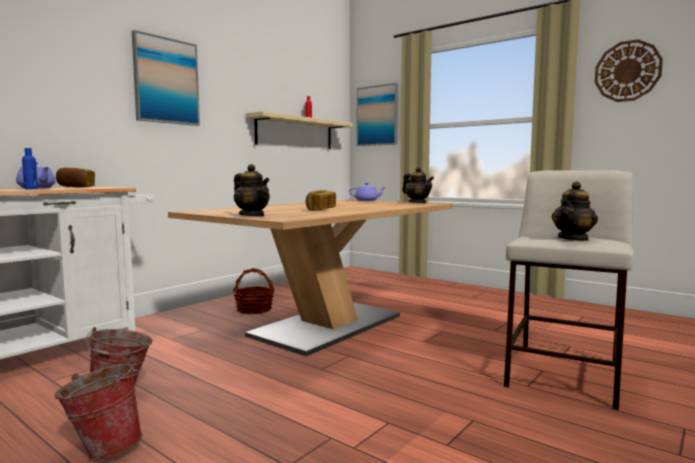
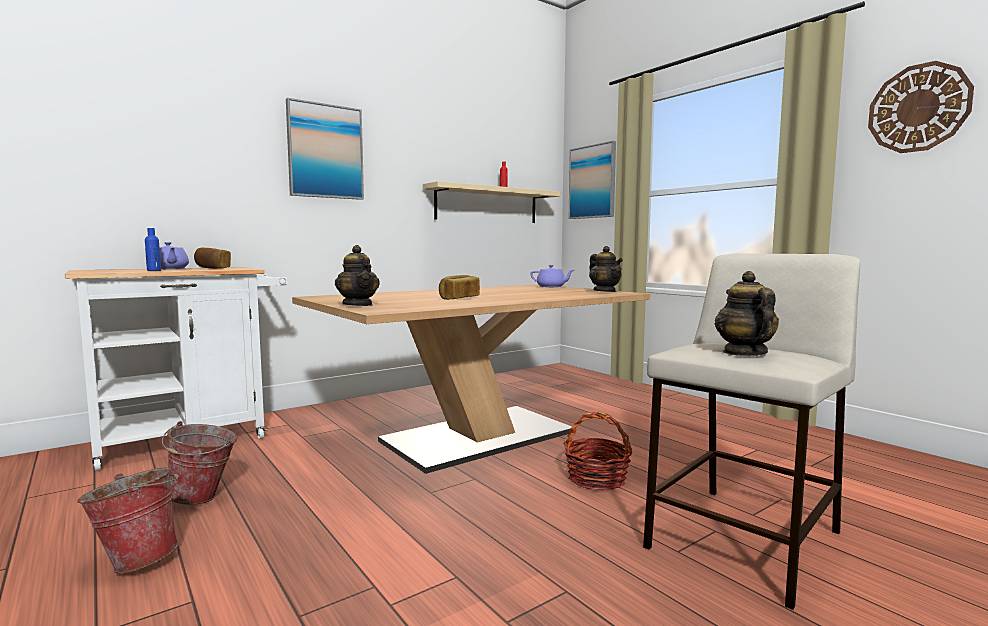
camera: 15 degrees right, 0 degrees up
(254, 309) = (412, 409): basket -> basket (597, 479)
(573, 239) = (744, 353): teapot -> teapot turned 120 degrees clockwise

